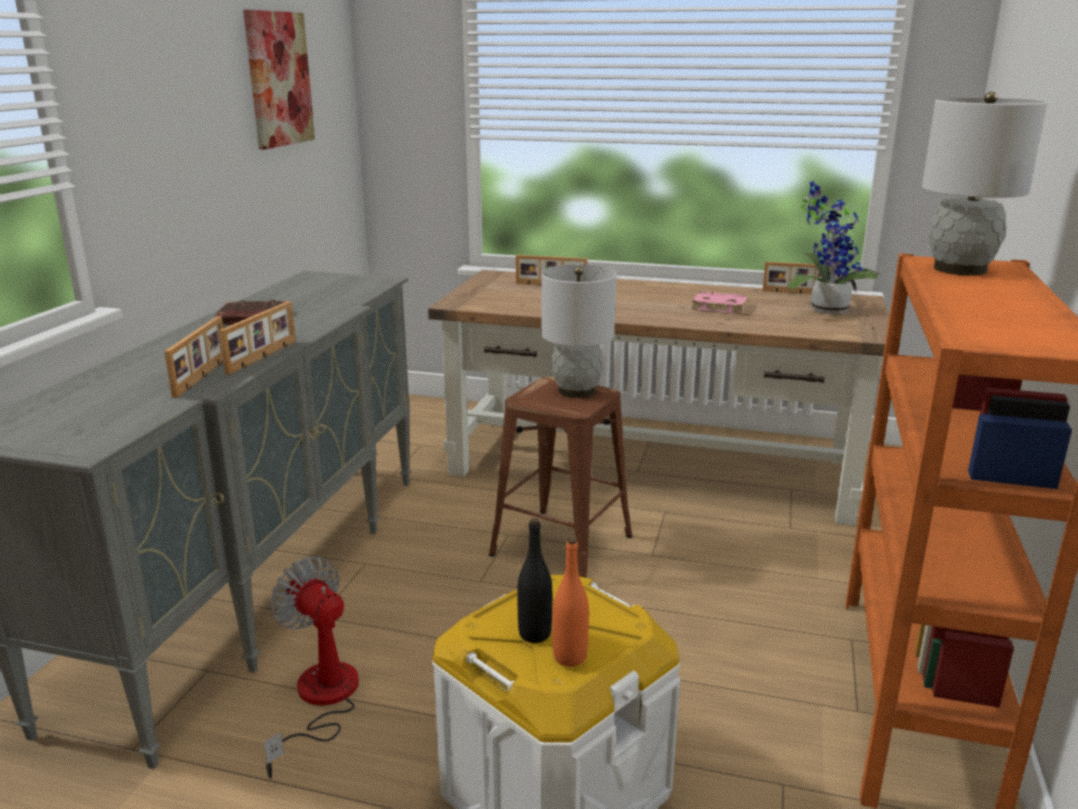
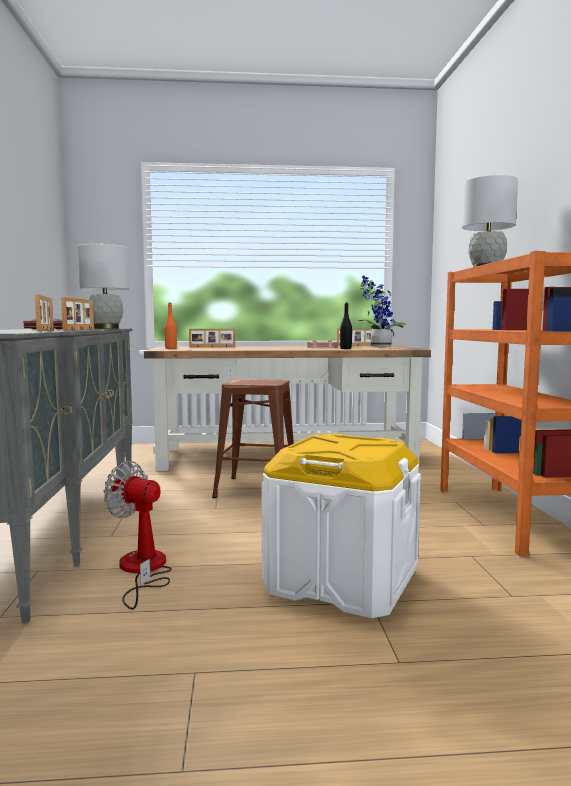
camera: 20 degrees left, 15 degrees down
(278, 79) = (32, 209): picture -> none
(534, 634) = (334, 448): black bottle -> black bottle (345, 348)
(570, 657) = (366, 451): orange bottle -> orange bottle (171, 348)
(576, 391) = (262, 380): white table lamp -> white table lamp (106, 328)

